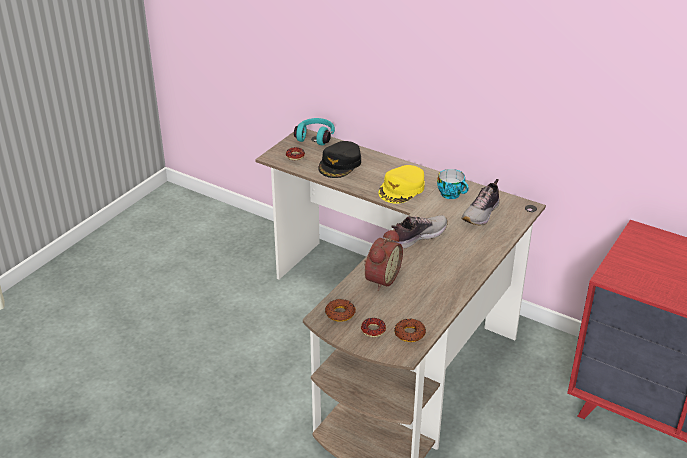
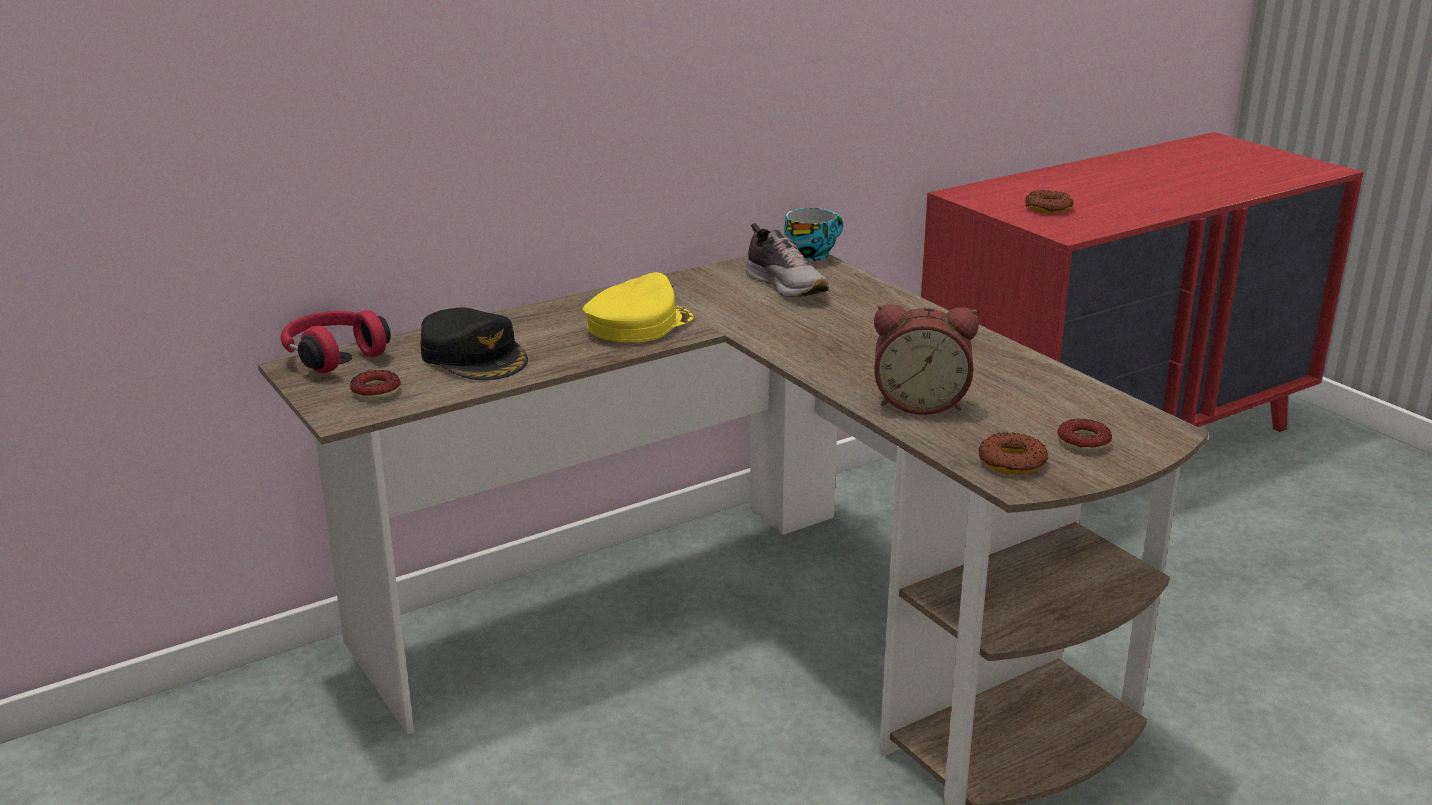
camera: 65 degrees left, 10 degrees down
(315, 137) = (333, 355): turquoise headphones -> red headphones
(380, 278) = (920, 402): alarm clock -> alarm clock turned 135 degrees clockwise
(402, 189) = (637, 324): yellow cap -> yellow cap turned 105 degrees counterclockwise
(409, 333) = (1109, 414): donut -> donut (1048, 208)
(417, 236) = (809, 345): shoe -> none
(451, 194) = (701, 292): cup -> cup (812, 254)

